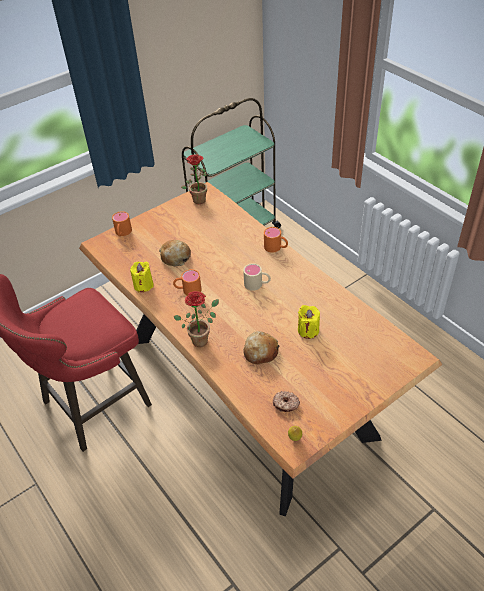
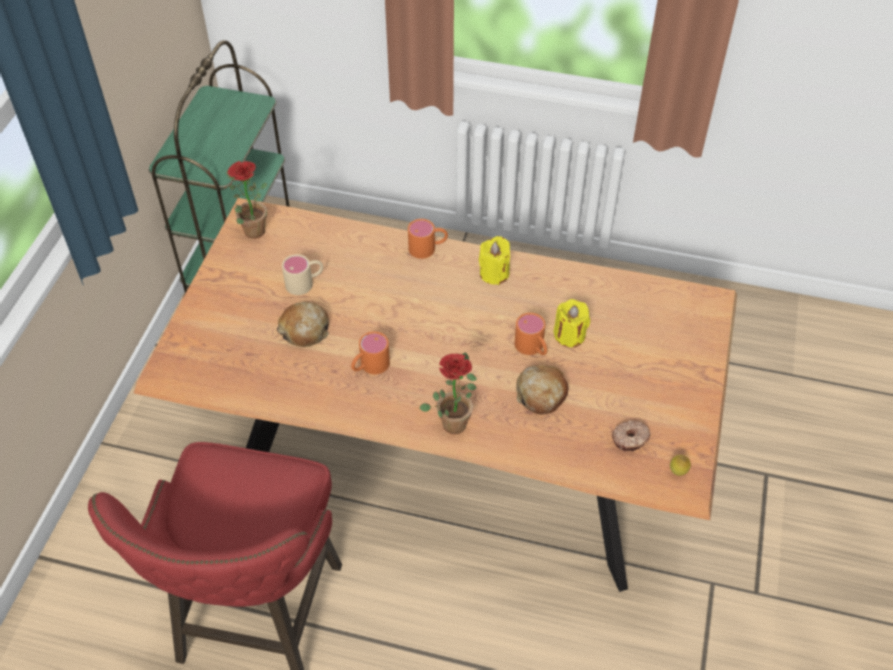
camera: 40 degrees left, 5 degrees up
(122, 233) = (188, 335): orange mug -> orange mug (532, 348)
(143, 285) = (300, 393): yellow candle -> yellow candle (494, 273)
(257, 284) = (452, 310): beige mug -> beige mug (305, 282)

